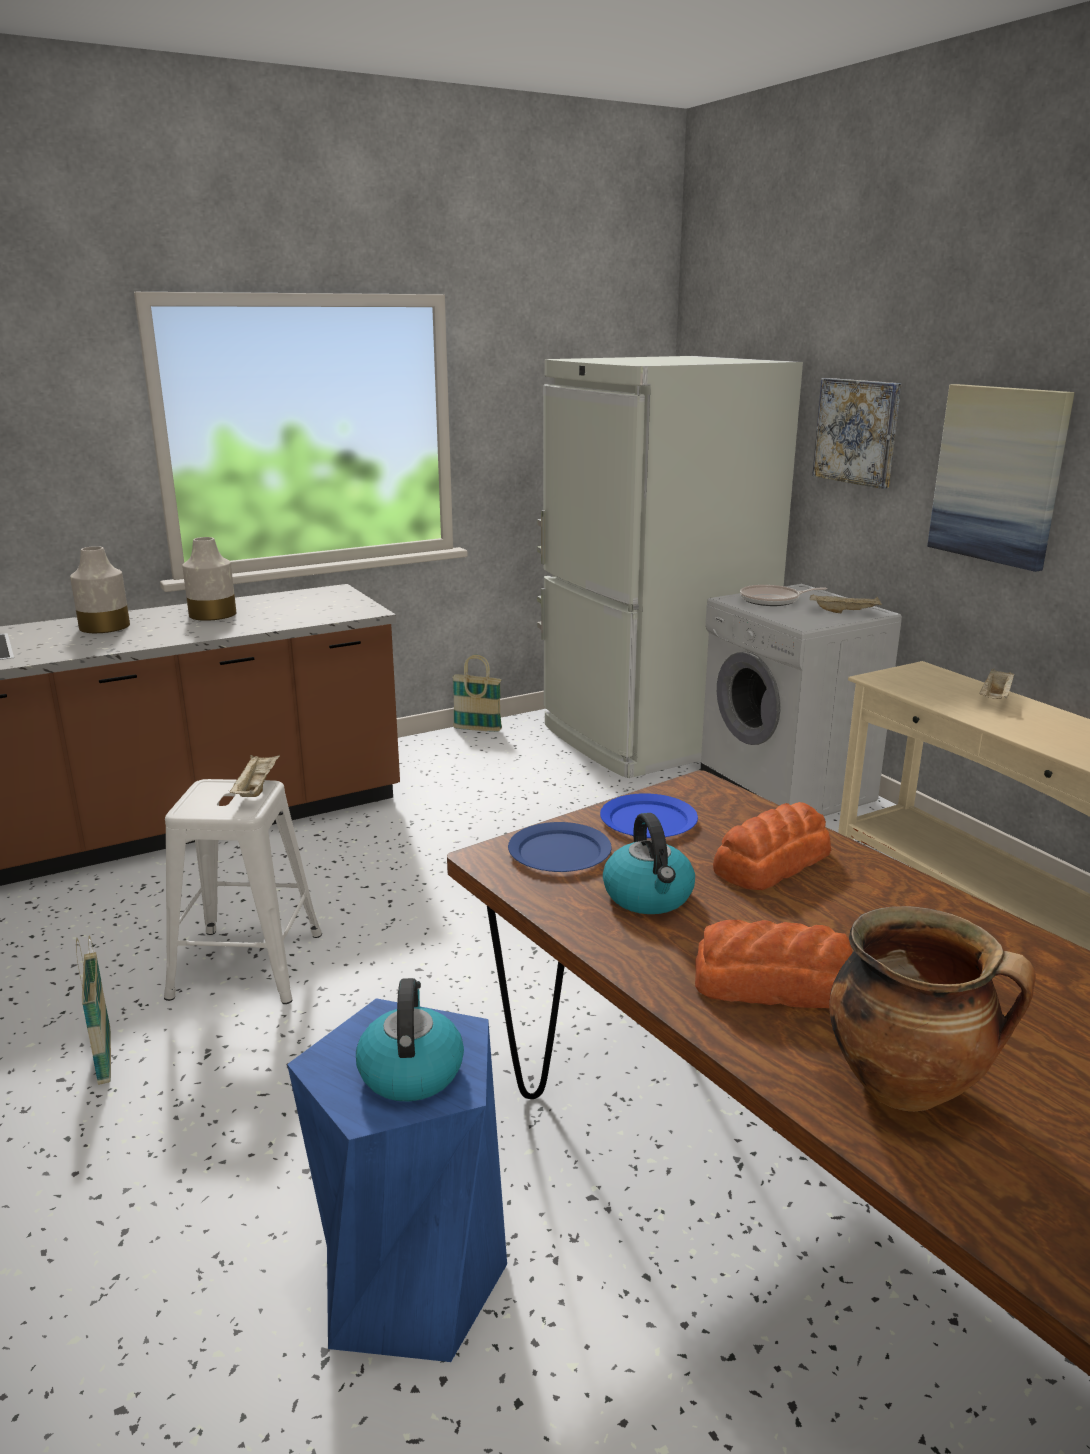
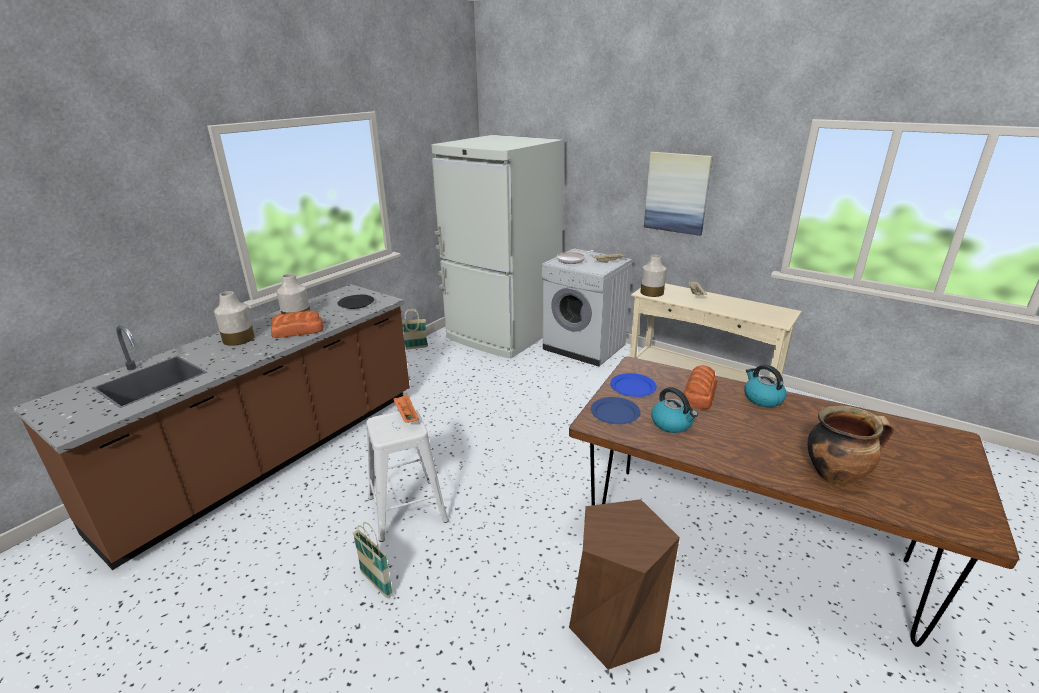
camera: 25 degrees left, 5 degrees up
(256, 788) = (406, 415): beige tray -> orange tray
(318, 608) = (356, 303): none -> black plate
(409, 1281) = (615, 626): blue stool -> brown stool
(410, 1070) = (636, 533): kettle -> kettle (762, 398)
(775, 984) = (756, 448): bread -> bread (298, 331)
(857, 431) = (598, 173): picture -> none
(896, 680) = (651, 292): none -> beige vase

